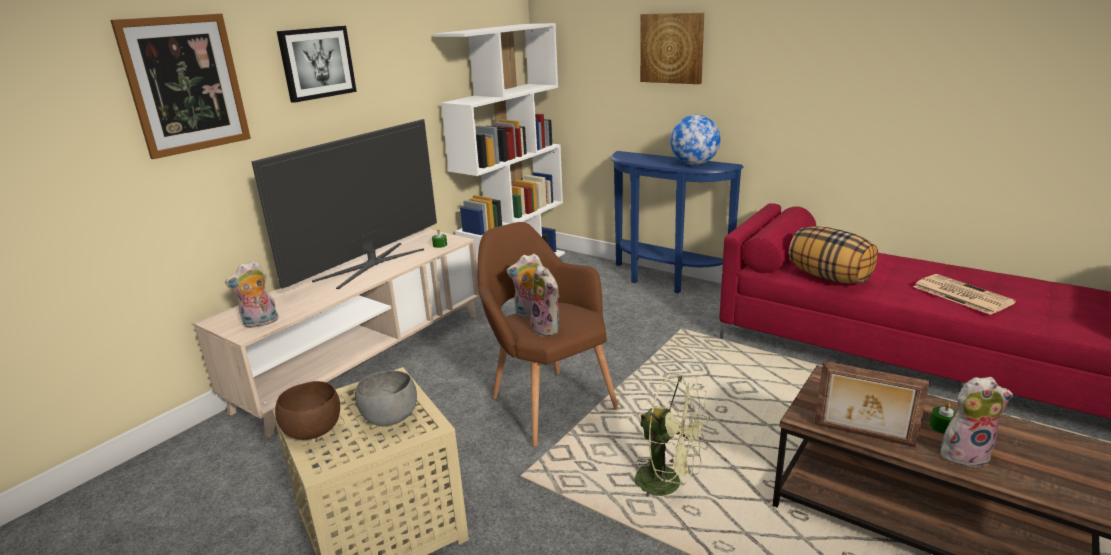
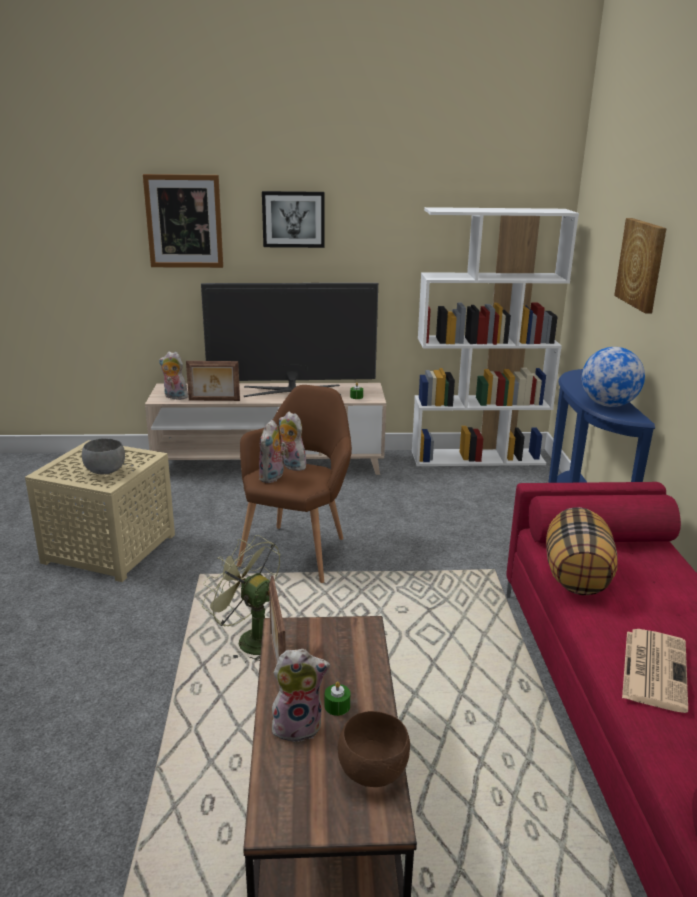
camera: 50 degrees right, 0 degrees up
(314, 431) = (76, 458): brown bowl -> brown bowl (374, 771)
(316, 305) = (214, 400): none -> picture frame
(668, 483) = (250, 640): green fan -> green fan turned 135 degrees clockwise
(965, 454) = (298, 725): plush toy -> plush toy turned 60 degrees counterclockwise

